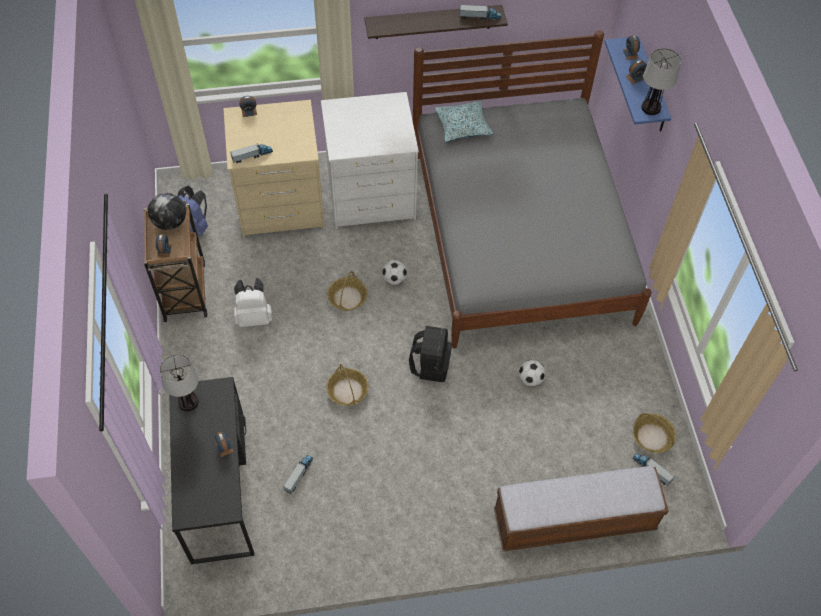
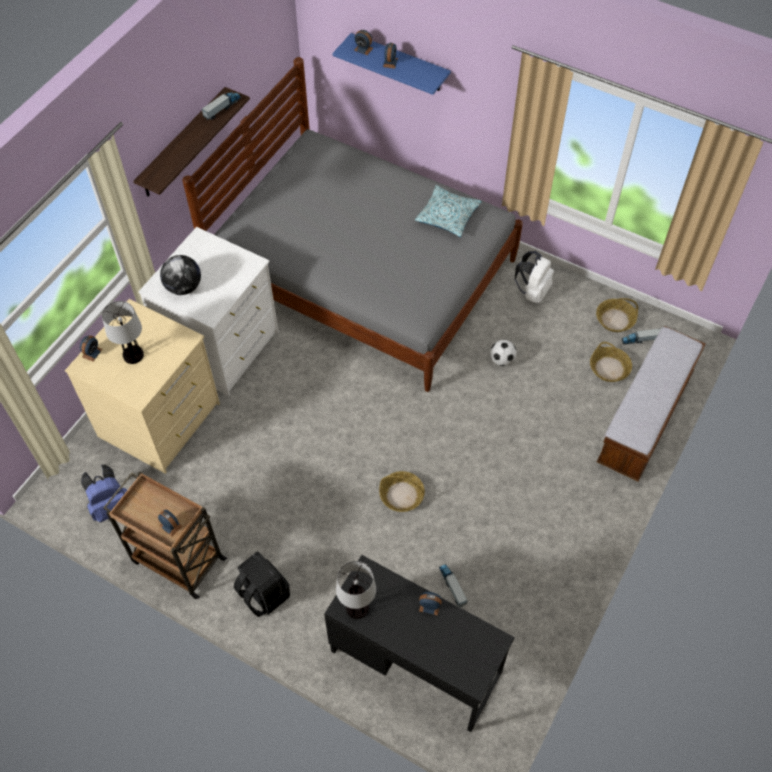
camera: 50 degrees left, 0 degrees up
(170, 223) = (143, 501): globe -> globe (184, 287)
(252, 156) = (147, 382): toy truck -> none
(254, 317) = (261, 519): white backpack -> white backpack (533, 292)
(347, 297) = (309, 434): basket -> basket (609, 368)
(394, 279) = (323, 387): football -> none
(430, 365) = (429, 418): black backpack -> black backpack (263, 594)
(463, 126) = (256, 220): pillow -> pillow (447, 216)
(650, 108) = (429, 74): table lamp -> table lamp (133, 355)

